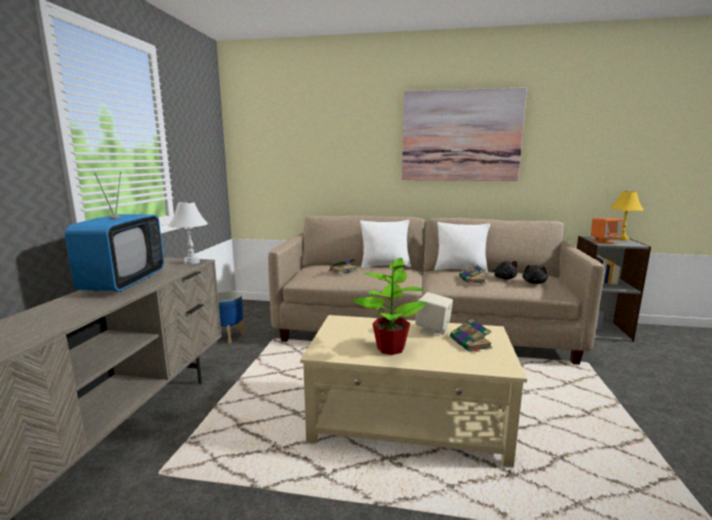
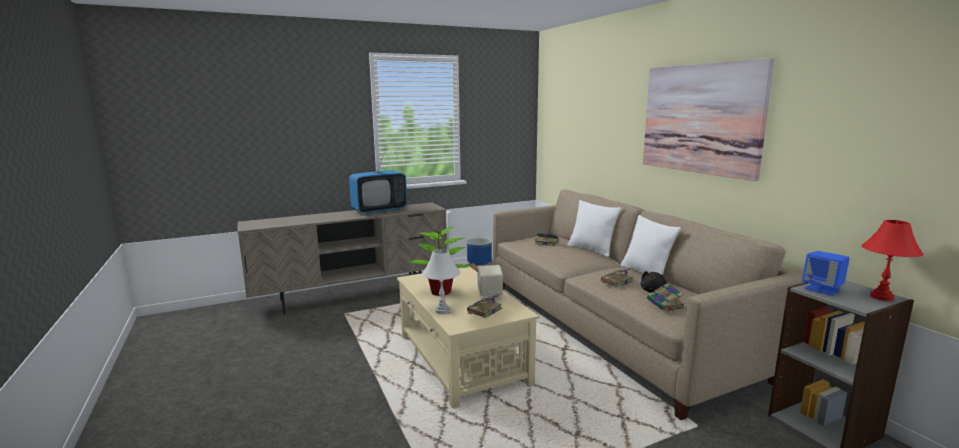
camera: 55 degrees right, 0 degrees up
(191, 262) = (431, 208): white table lamp -> white table lamp (442, 310)
(534, 283) = (666, 304): black plush toy -> book
(604, 242) = (822, 289): orange speaker -> blue speaker
(621, 239) = (881, 297): yellow table lamp -> red table lamp

